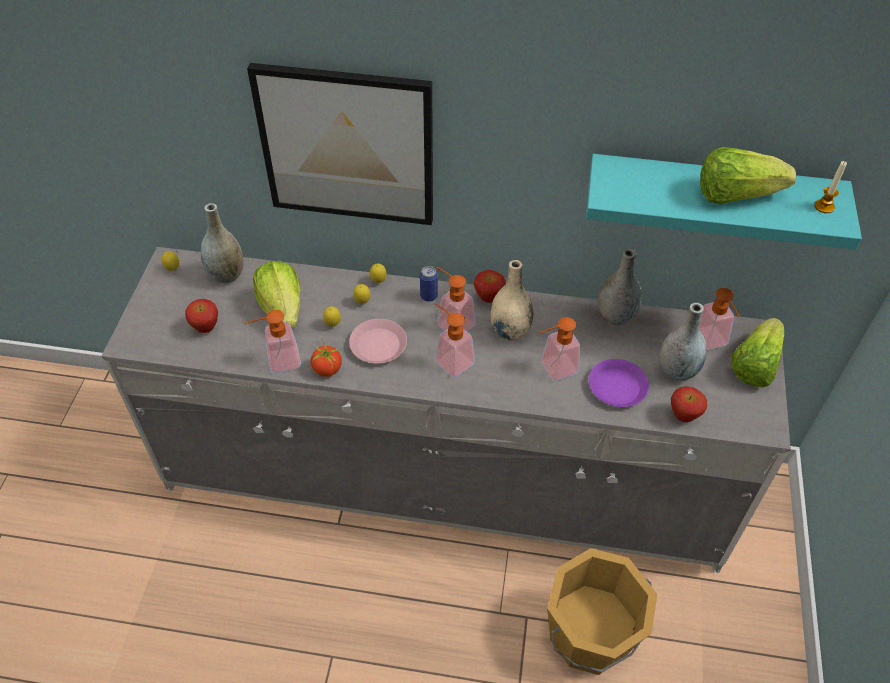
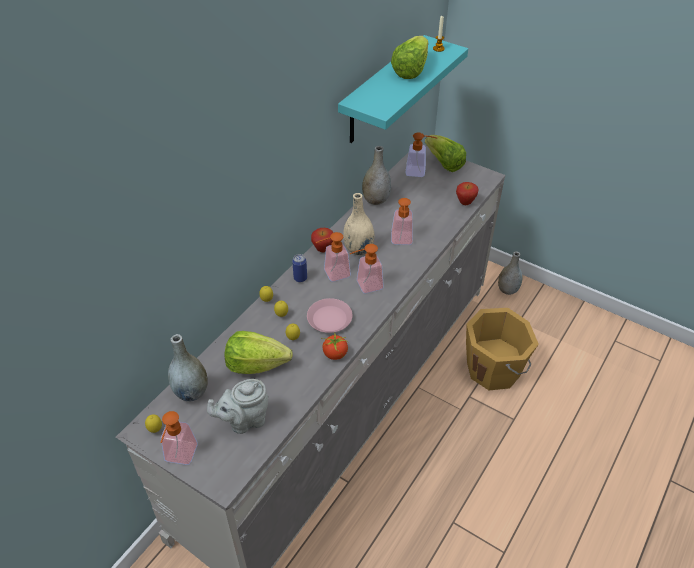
camera: 65 degrees left, 5 degrees down
(206, 328) = (244, 420): apple -> grey teapot
(277, 362) = (310, 382): soap dispenser -> soap dispenser (179, 458)
(347, 146) = (224, 211): picture -> none
(617, 387) = (430, 220): purple plate -> none
(677, 371) = (432, 192): grey vase -> grey vase (507, 290)

